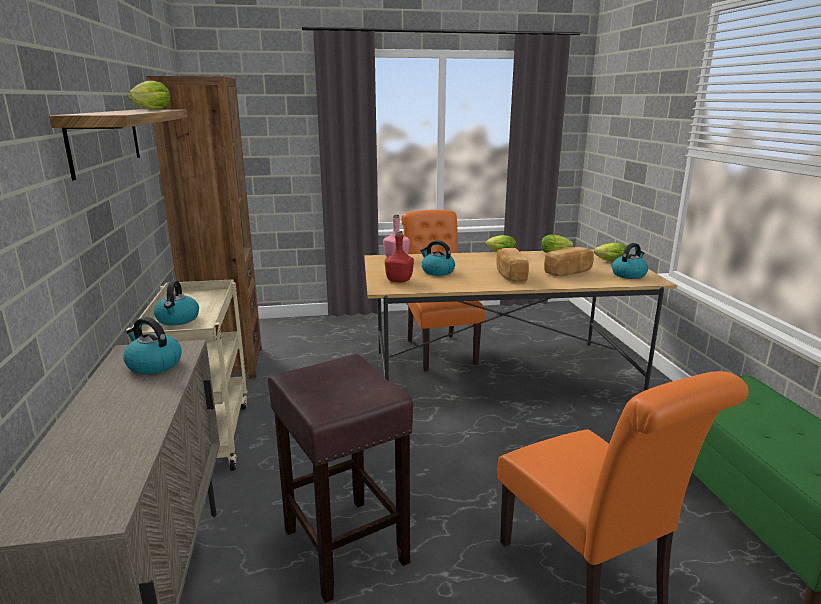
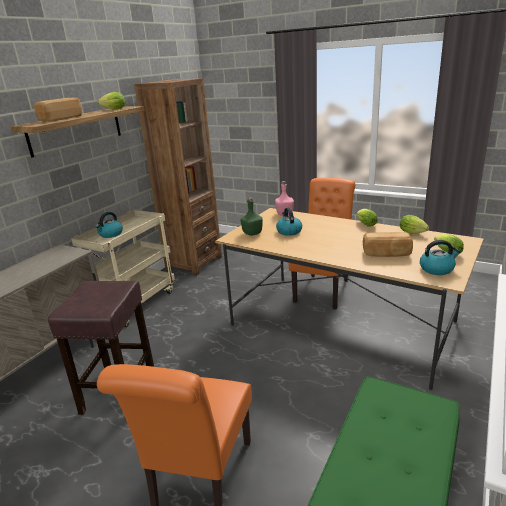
camera: 40 degrees right, 5 degrees up
(153, 365) = (52, 259): kettle -> none
(400, 280) = (252, 233): red bottle -> green bottle
(510, 275) = (333, 246): bread -> bread (60, 119)

